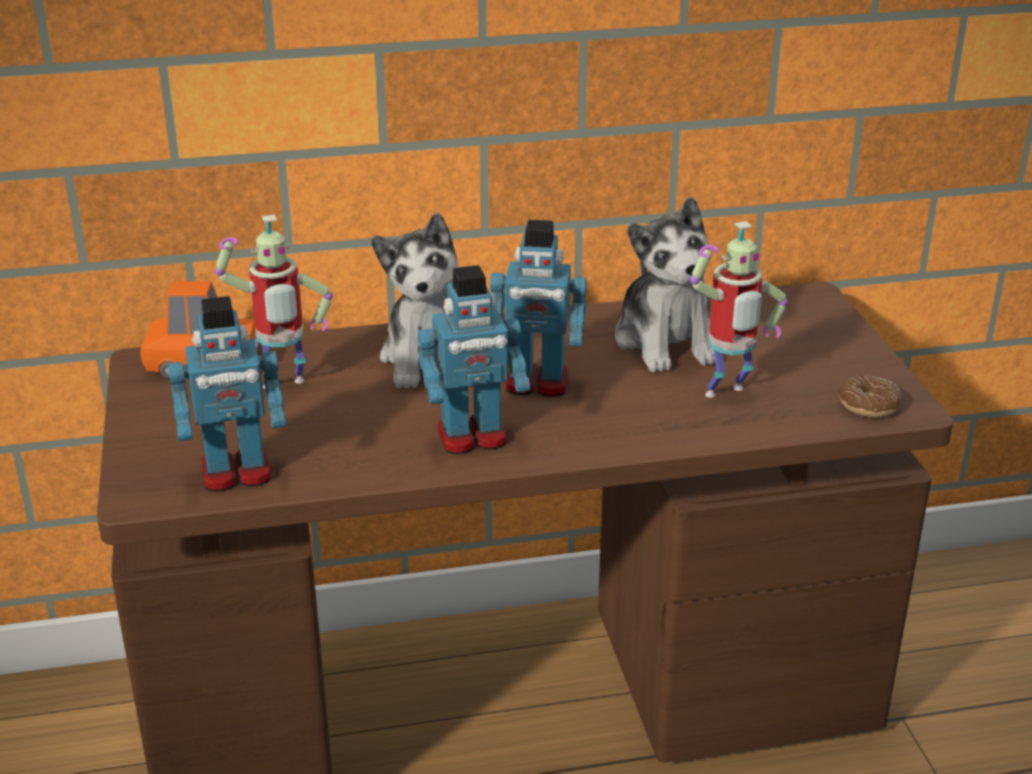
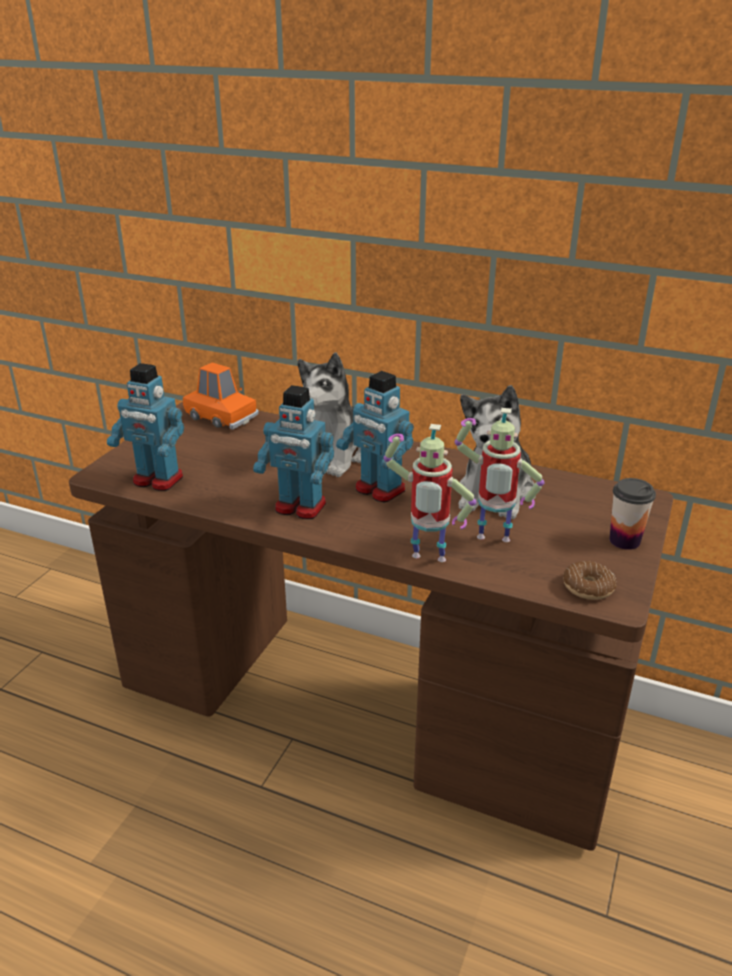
camera: 35 degrees right, 0 degrees up
(284, 387) = (241, 443): toy robot -> toy robot (427, 560)
(846, 346) = (624, 541): none -> cup

